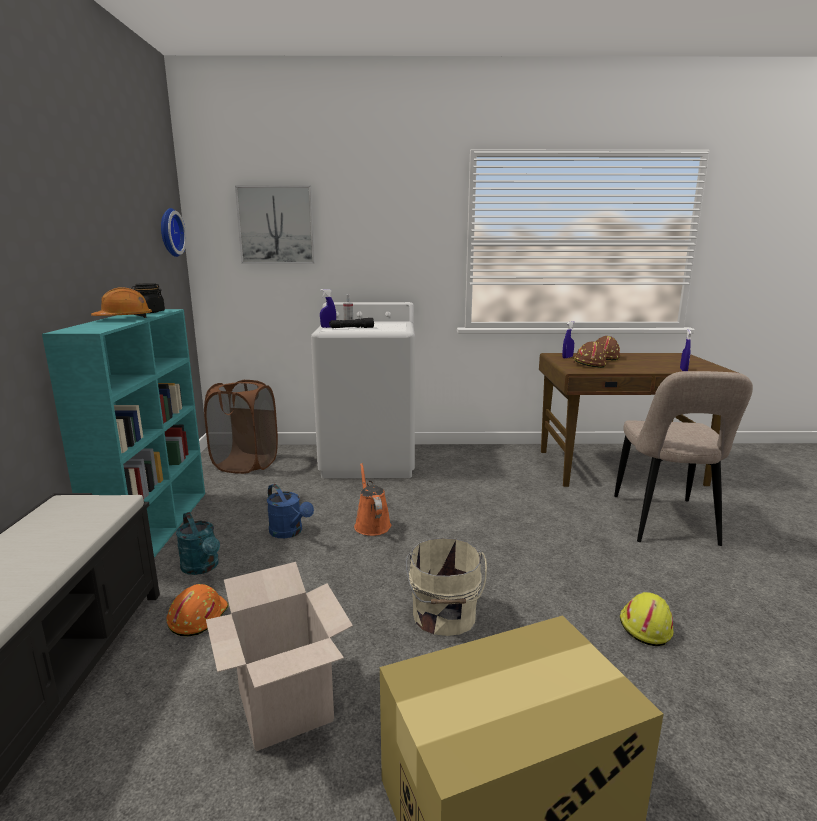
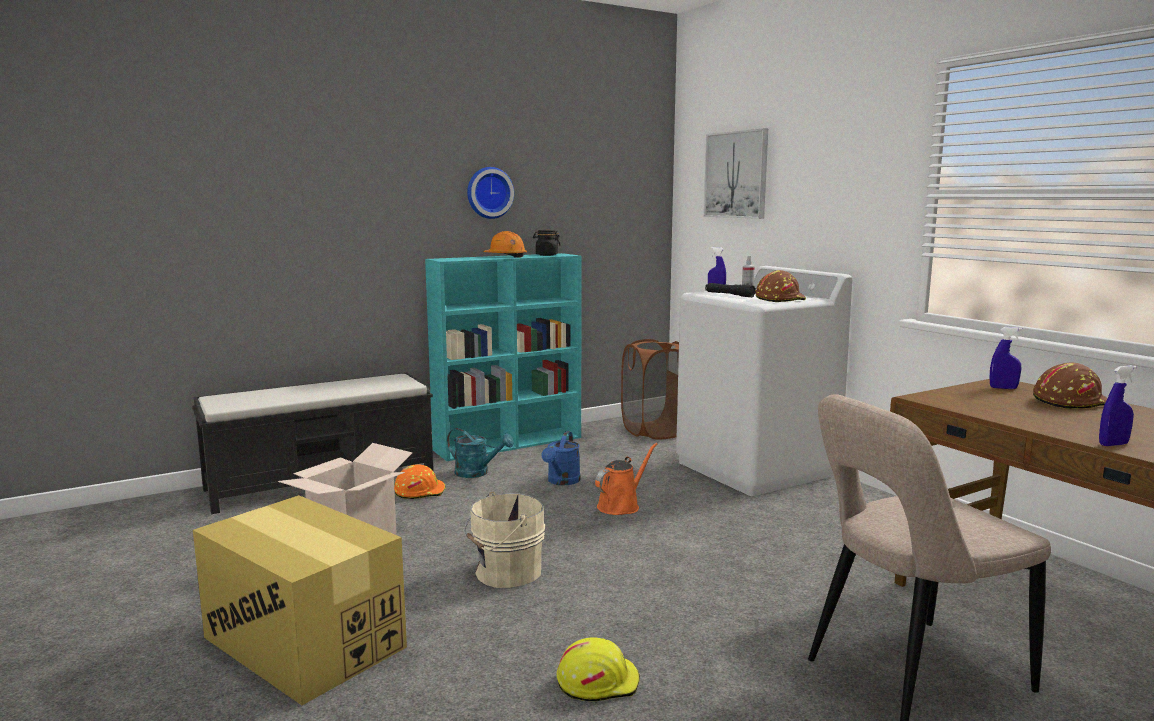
camera: 60 degrees right, 5 degrees down
(169, 232) = (639, 185): wall clock -> wall clock (489, 193)
(202, 567) = (477, 473): turquoise watering can -> turquoise watering can turned 90 degrees counterclockwise
(588, 364) = (985, 399): brown hard hat -> brown hard hat (779, 299)

